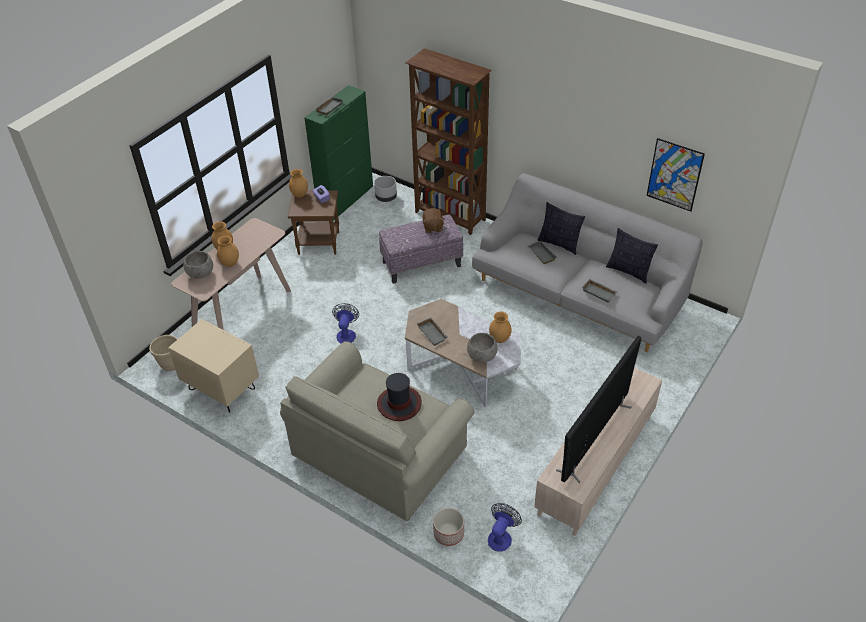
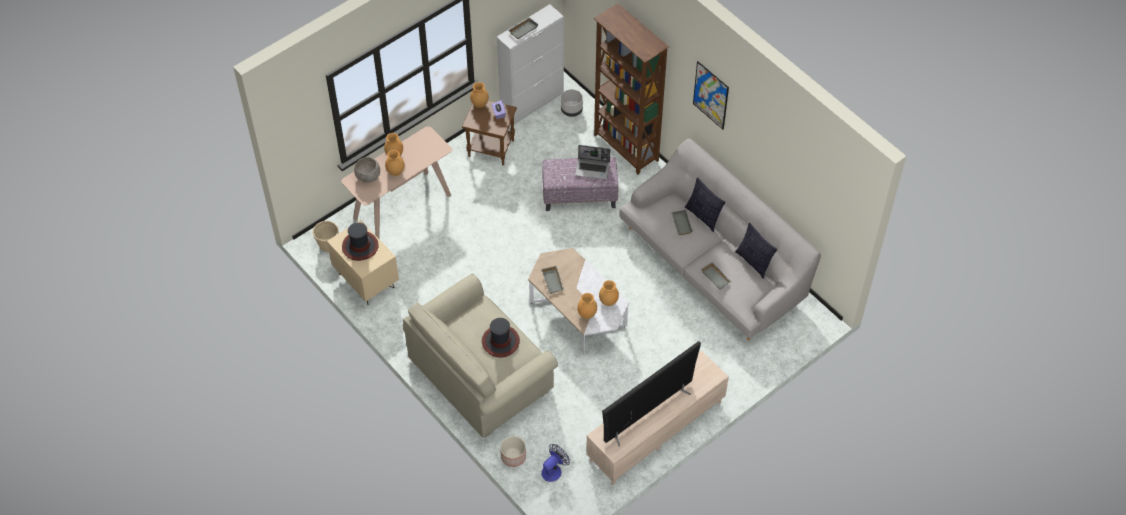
camera: 15 degrees right, 10 degrees up
(208, 344) = (360, 246): none -> hat
(346, 199) = (532, 102): green cabinet -> white cabinet
(346, 334) = (487, 253): fan -> none
(432, 227) = (593, 169): brown plush toy -> laptop
(482, 356) = (587, 314): grey bowl -> brown vase
(674, 175) = (802, 193): picture -> picture (711, 95)

